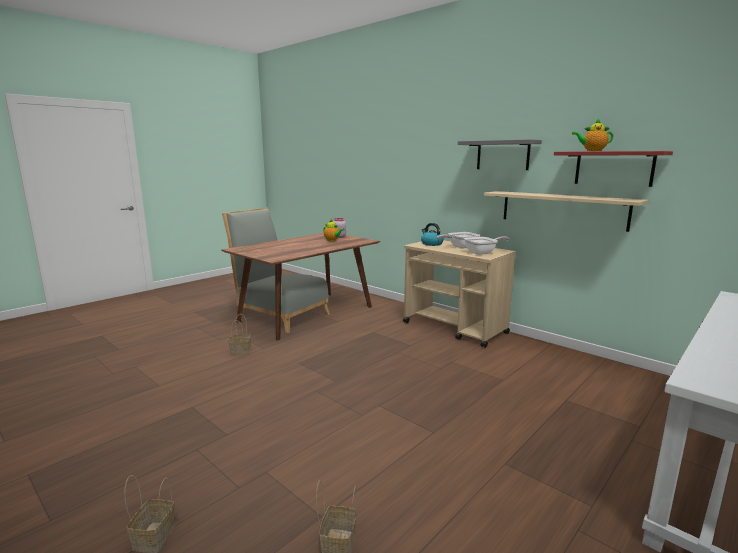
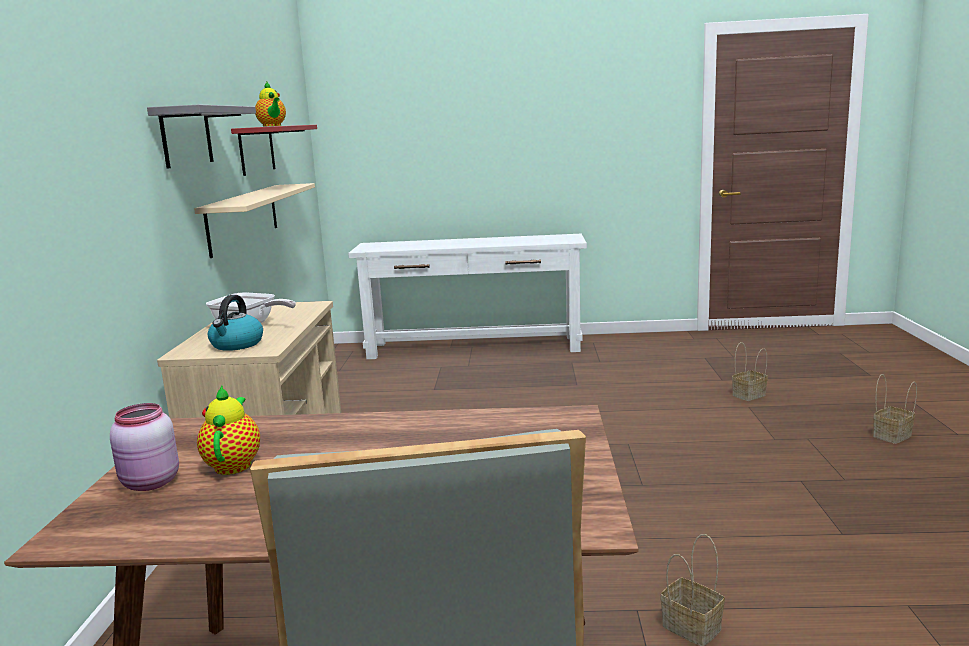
camera: 130 degrees left, 0 degrees up
(483, 253) = (285, 310): frying pan -> none

